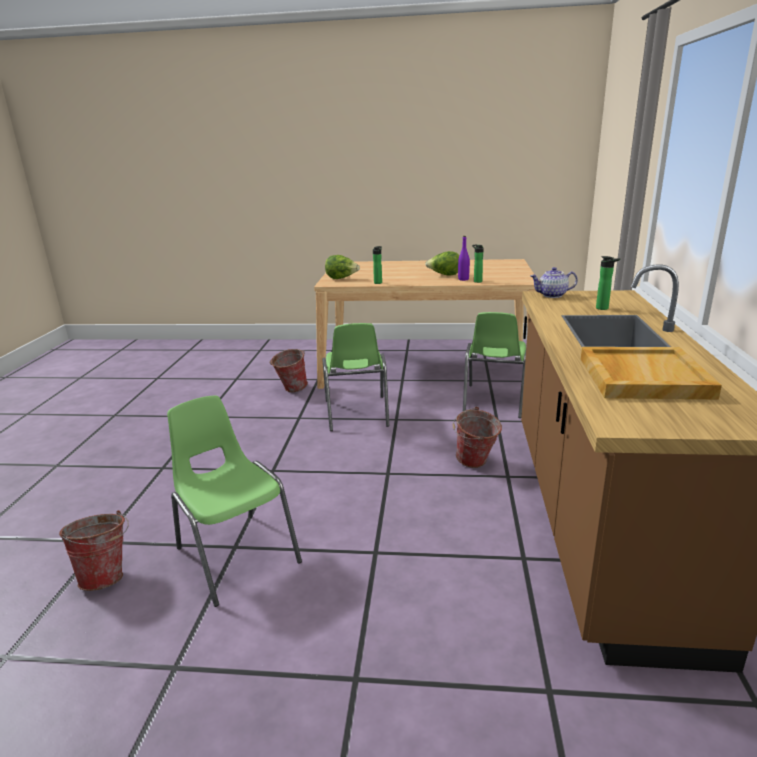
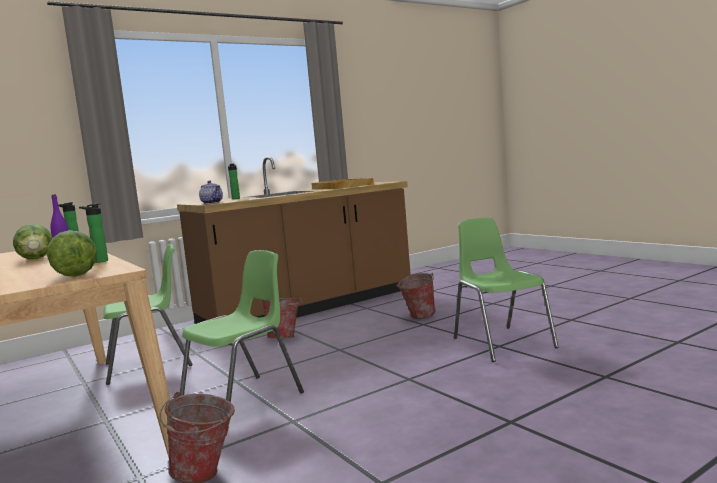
camera: 130 degrees left, 15 degrees down
(107, 575) = (603, 356): bucket -> bucket (418, 317)
(236, 554) = (502, 342): green chair -> green chair turned 150 degrees clockwise

